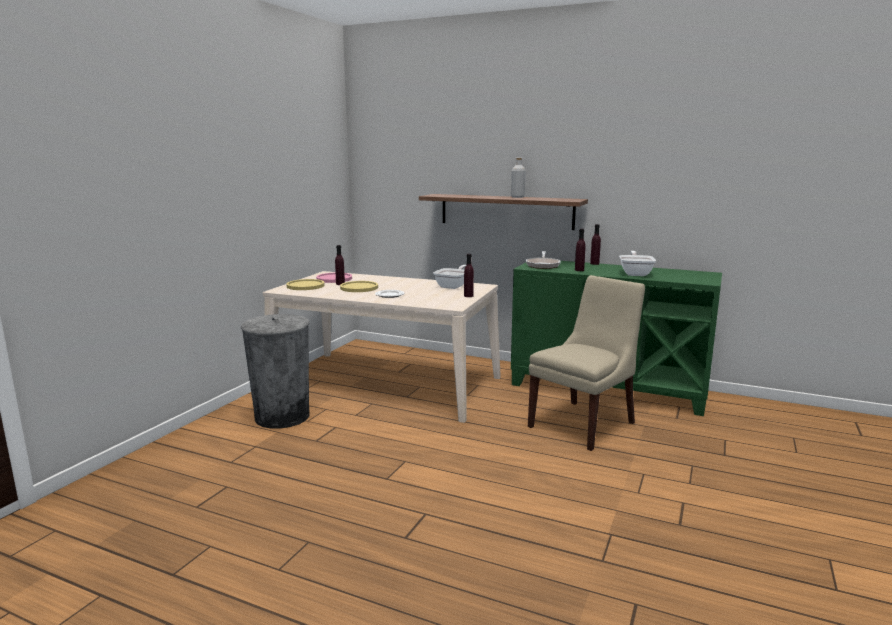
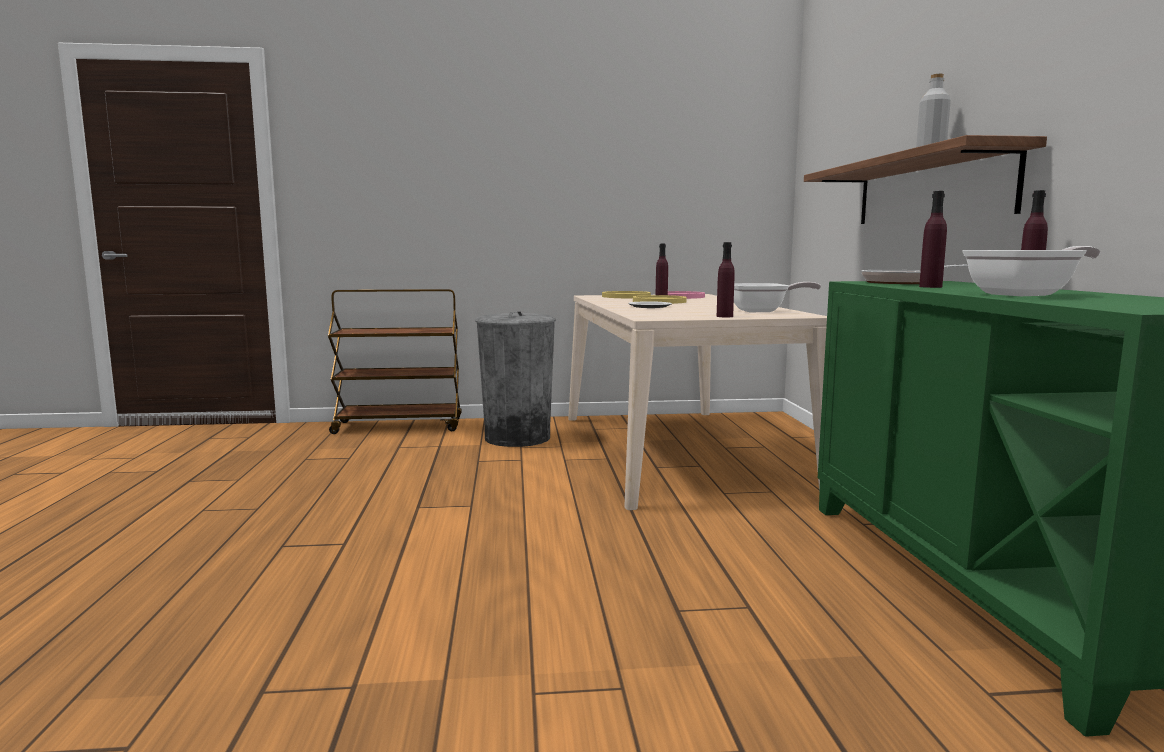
camera: 60 degrees right, 5 degrees down
(164, 451) = (399, 426): none -> brown cart
(584, 424) = (764, 591): beige chair -> none

